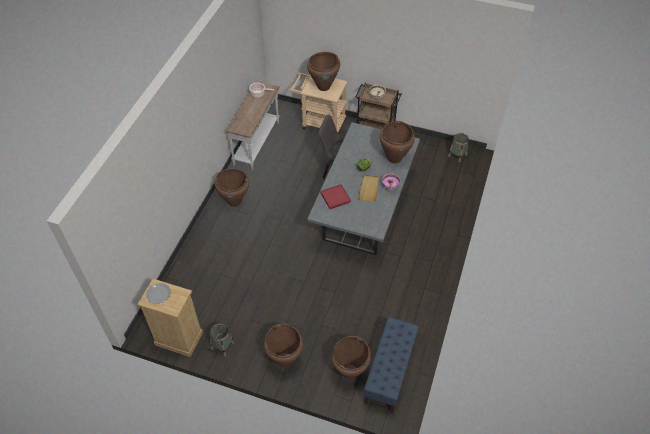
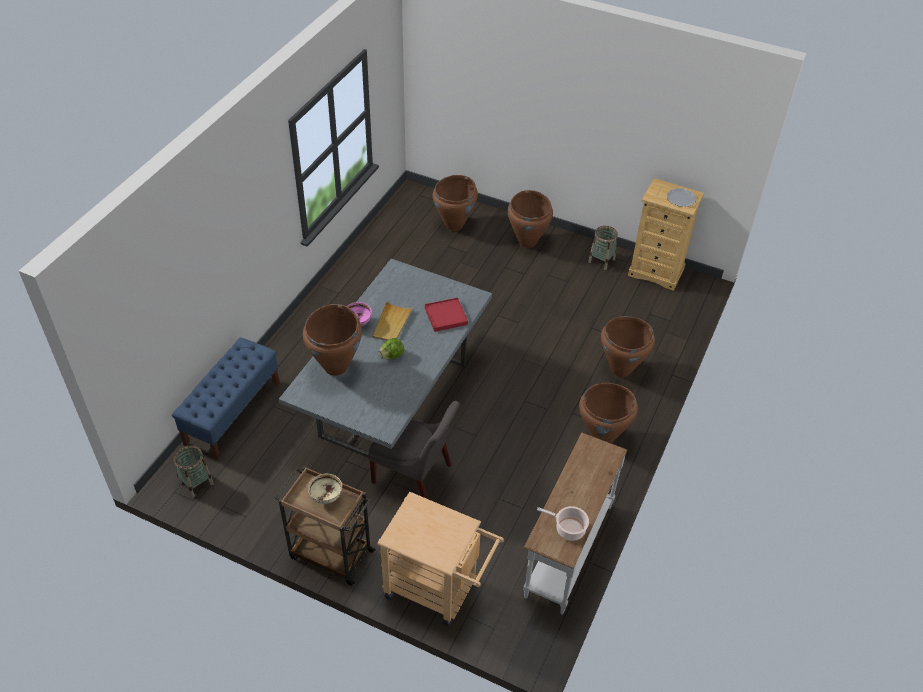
camera: 175 degrees left, 5 degrees down
(323, 87) = (430, 531): brown vase -> brown vase (621, 369)
(389, 373) = (410, 220): blue bench -> blue bench (233, 413)

